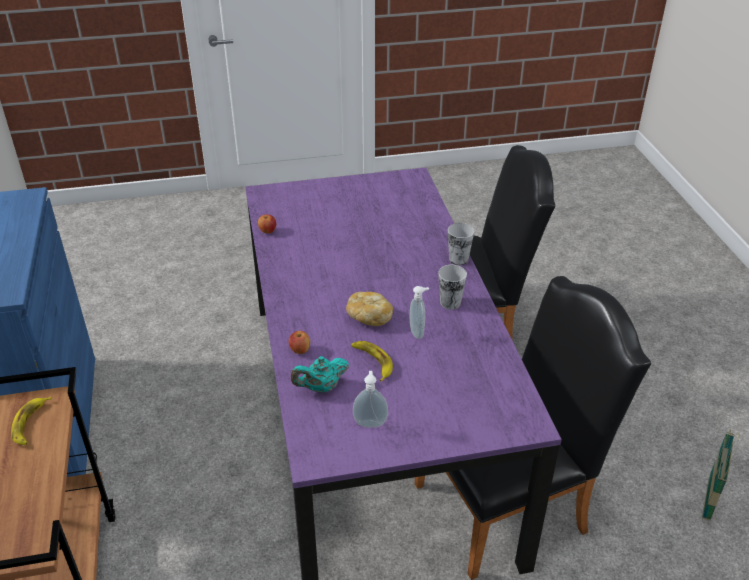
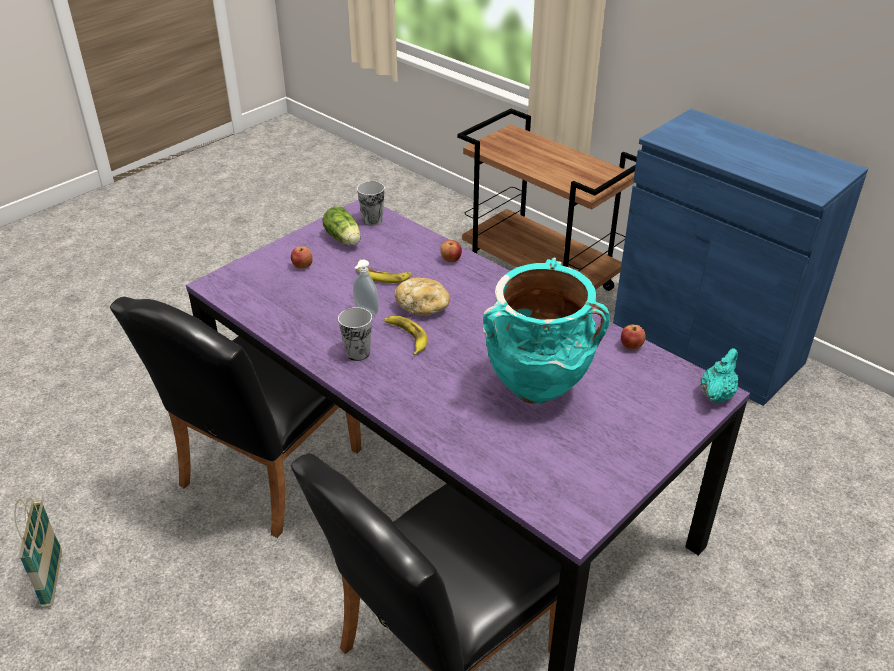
camera: 145 degrees right, 0 degrees up
(30, 424) = (579, 178): banana -> banana (406, 336)
(321, 387) = (404, 244): turquoise teapot -> turquoise teapot (716, 394)
(357, 233) = (537, 389): none -> turquoise vase
(370, 422) = (344, 239): soap dispenser -> lettuce
(435, 407) = (302, 266): none -> apple
(458, 259) = (390, 408): cup -> cup (372, 220)

